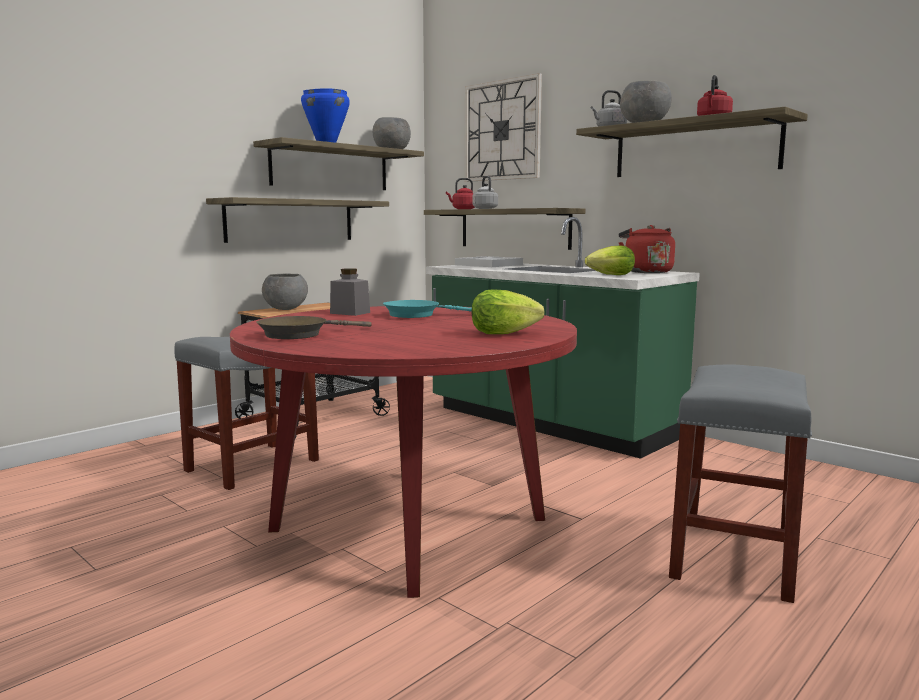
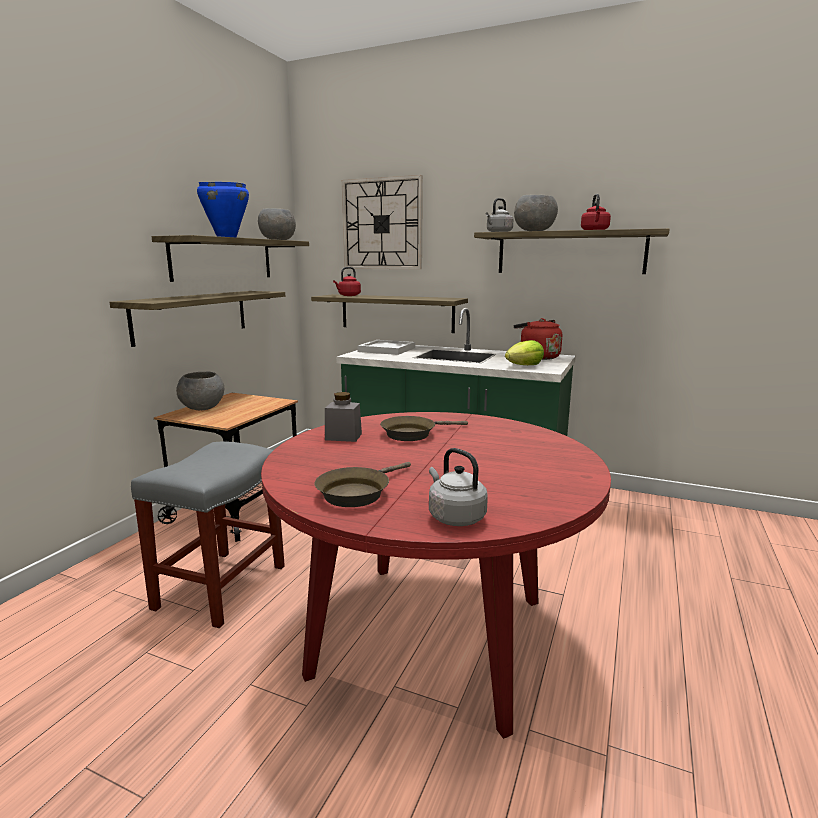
camera: 20 degrees left, 5 degrees up
(417, 315) = (412, 434): turquoise frying pan -> brown frying pan
(484, 208) = (373, 297): grey kettle -> grey kettle (454, 517)
(503, 333) = (542, 463): lettuce -> none
(734, 557) = (700, 614): grey stool -> none

